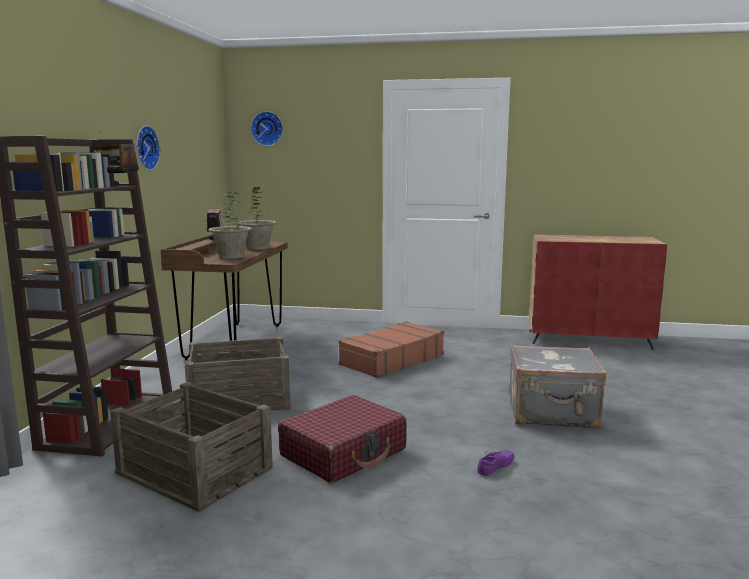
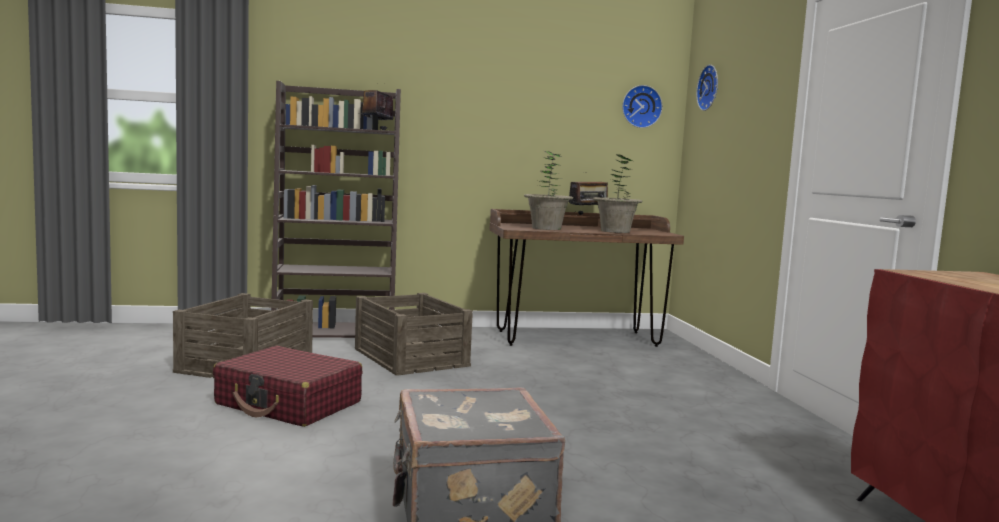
camera: 70 degrees right, 5 degrees down
(145, 148) = (491, 106): wall clock -> wall clock (641, 106)
(391, 360) = (603, 403): brown suitcase -> none
(497, 467) = (256, 476): purple shoe -> none

